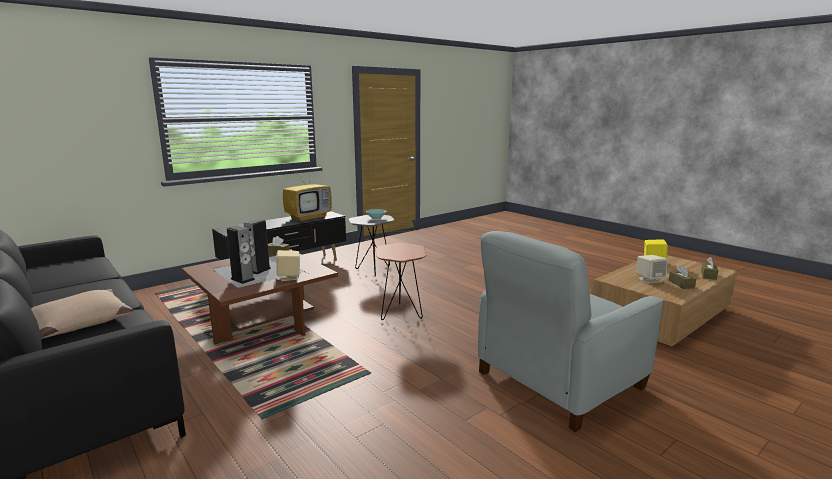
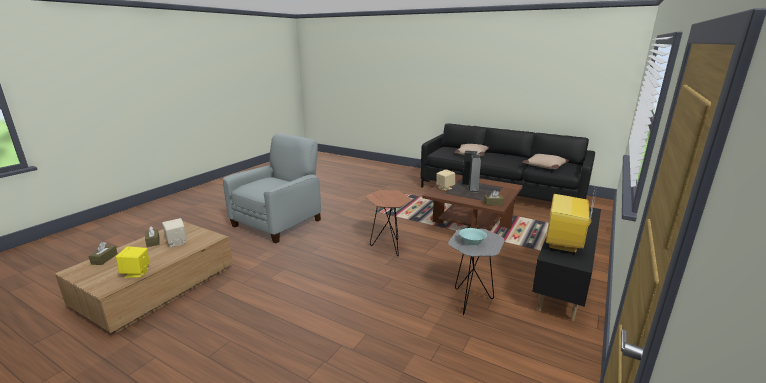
camera: 160 degrees right, 5 degrees up
(80, 271) = (544, 166): none -> beige pillow

